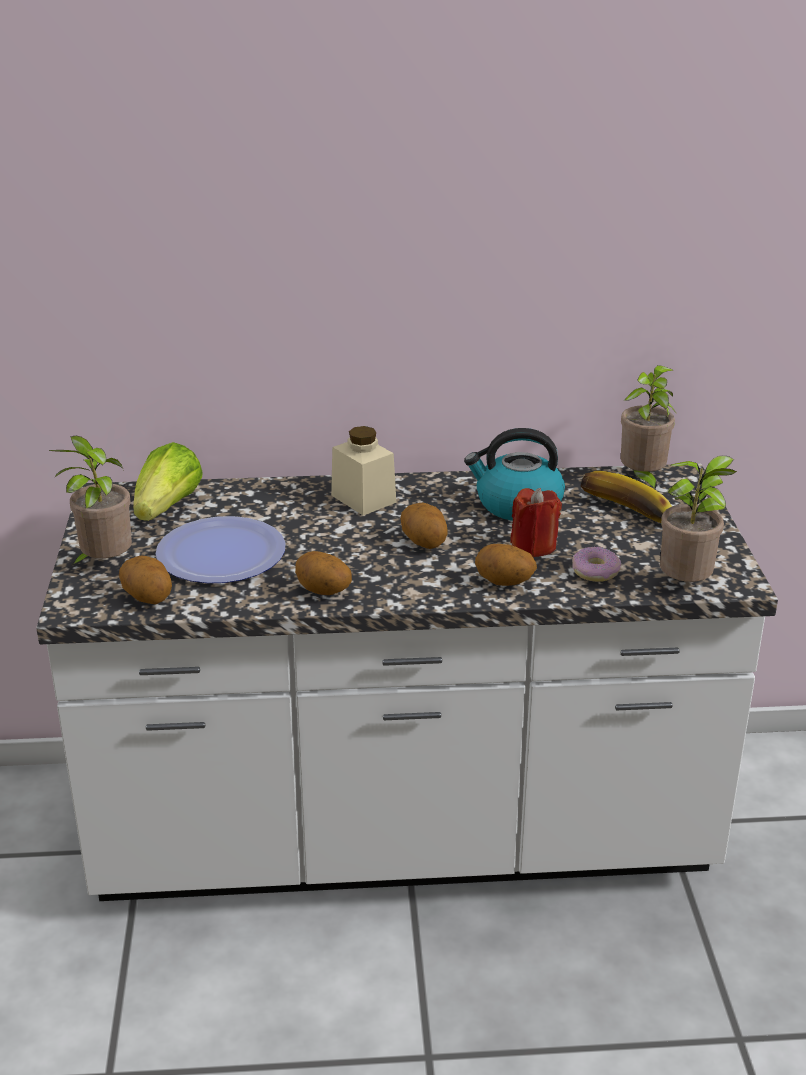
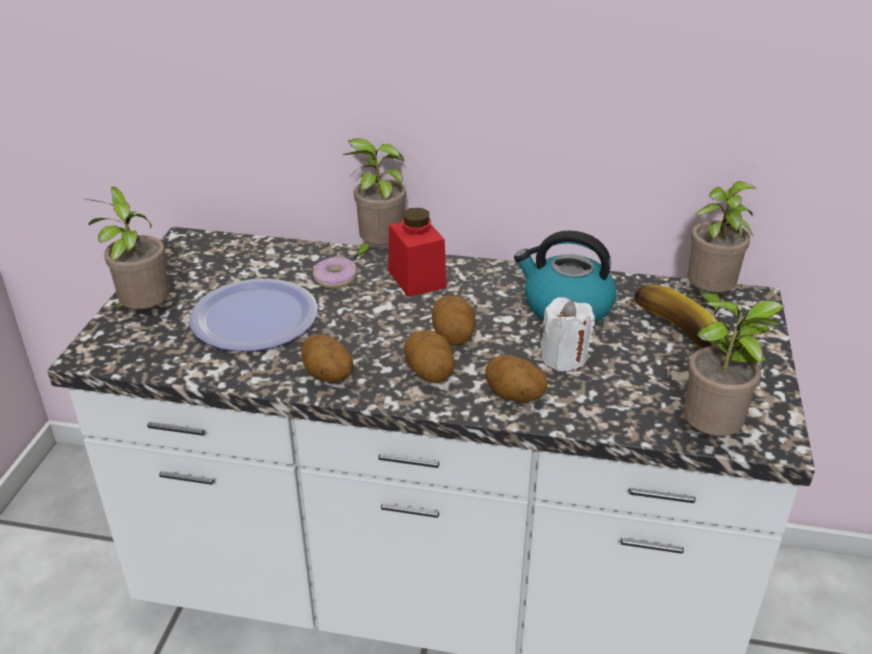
camera: 15 degrees right, 5 degrees up
(148, 598) = (162, 355): potato -> potato (430, 373)
(167, 508) = (233, 263): lettuce -> none
(311, 479) = (378, 251): none -> potted plant
(363, 499) = (417, 279): beige jar -> red jar
(534, 546) = (564, 357): red candle -> white candle
(595, 571) = (617, 399): donut -> donut (336, 279)

